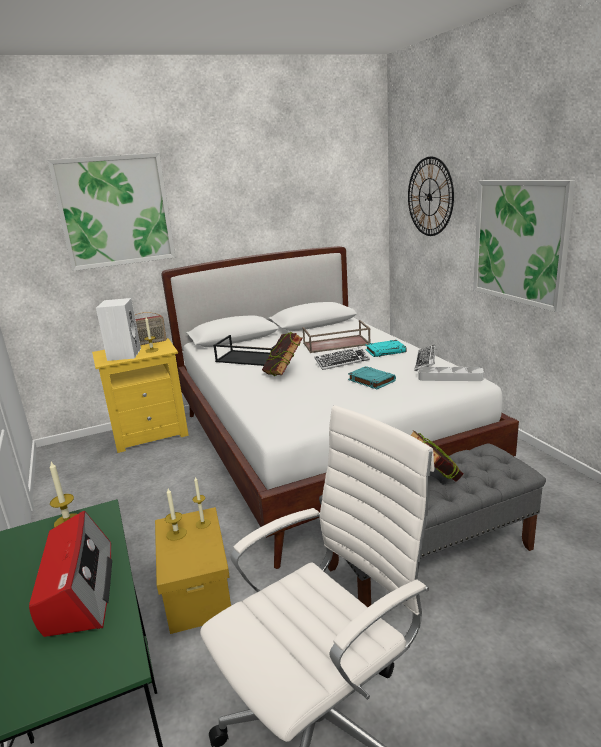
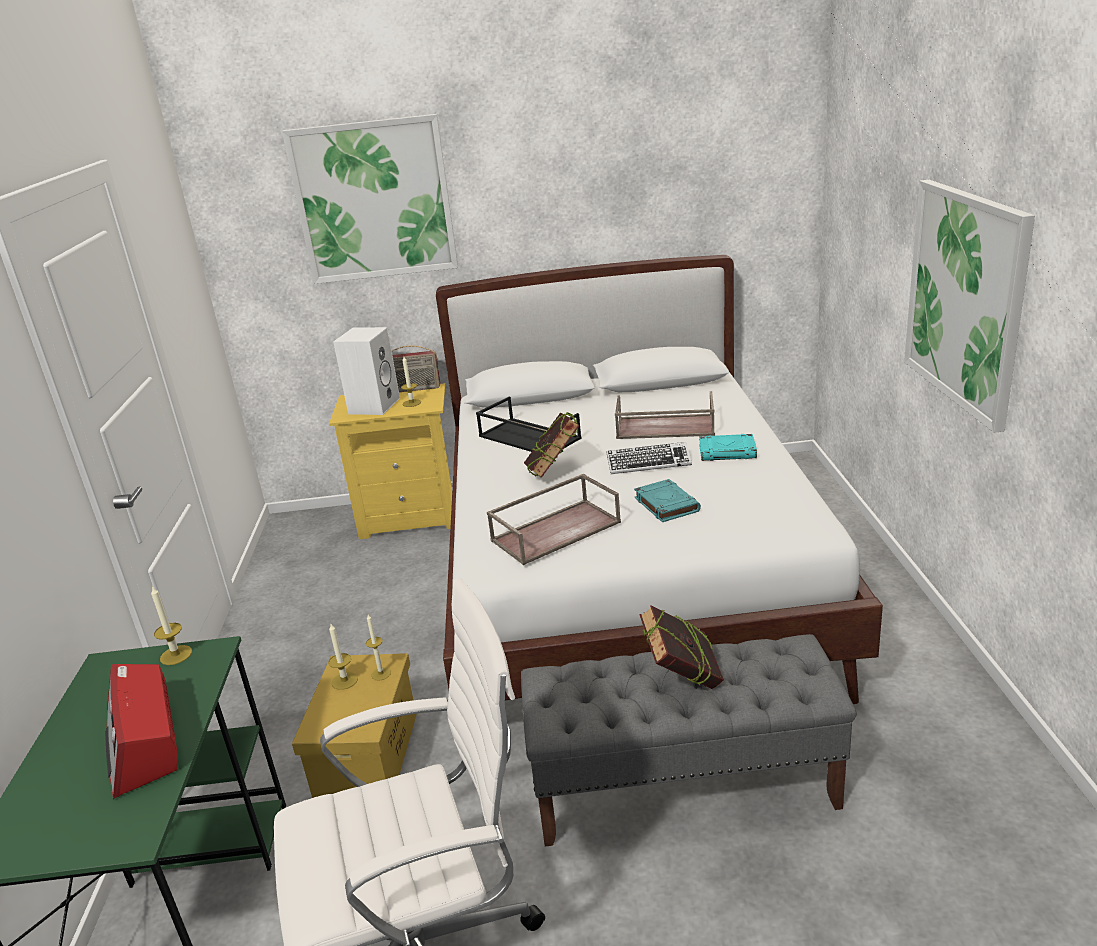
camera: 20 degrees right, 5 degrees up
(78, 588) = (143, 741): radio -> radio turned 150 degrees clockwise
(312, 402) = (556, 530): none -> brown tray
(425, 361) = (773, 481): keyboard -> none
(429, 197) = (868, 188): wall clock -> none
(450, 377) = (786, 518): grey tray -> none

